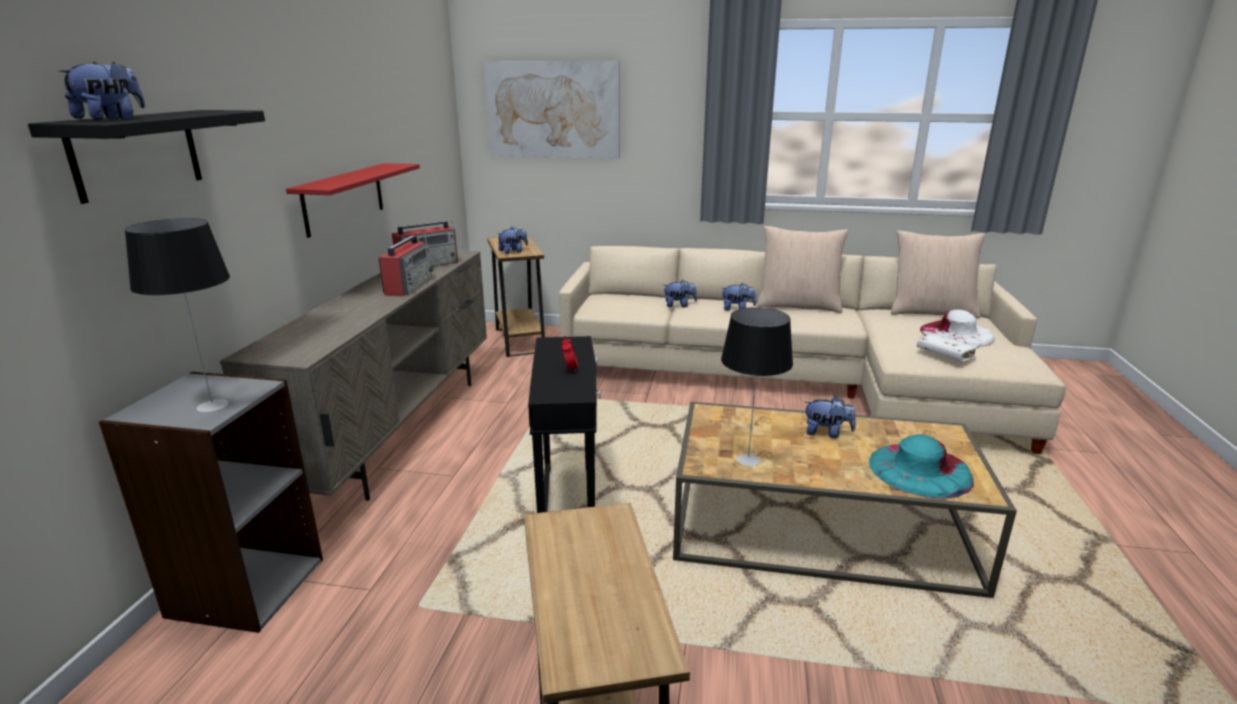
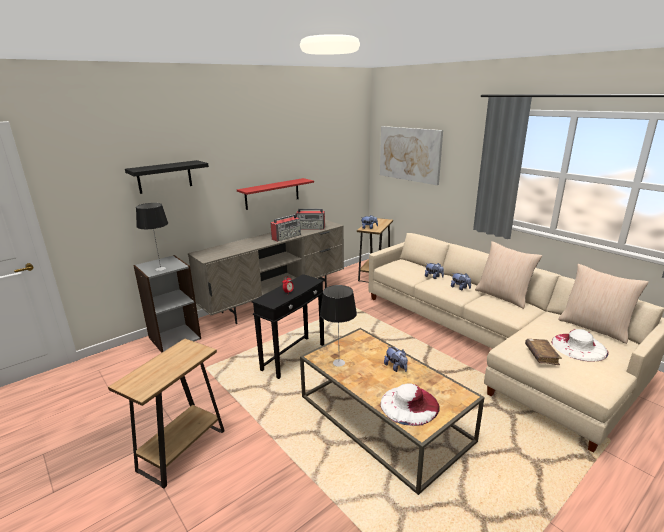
camera: 40 degrees right, 0 degrees up
(112, 119) = (146, 168): plush toy -> none
(920, 470) = (409, 404): turquoise hat -> white hat
(945, 354) = (541, 355): white book -> brown book

